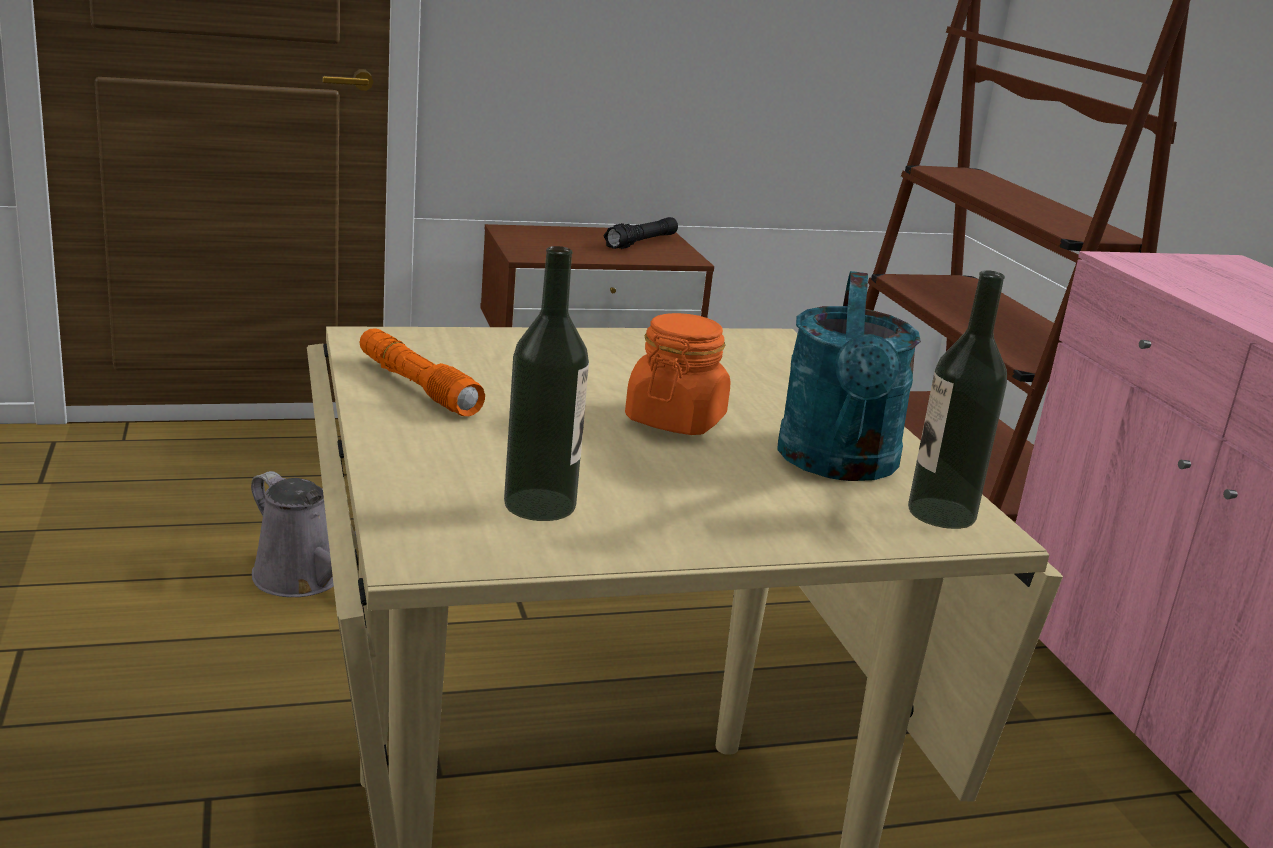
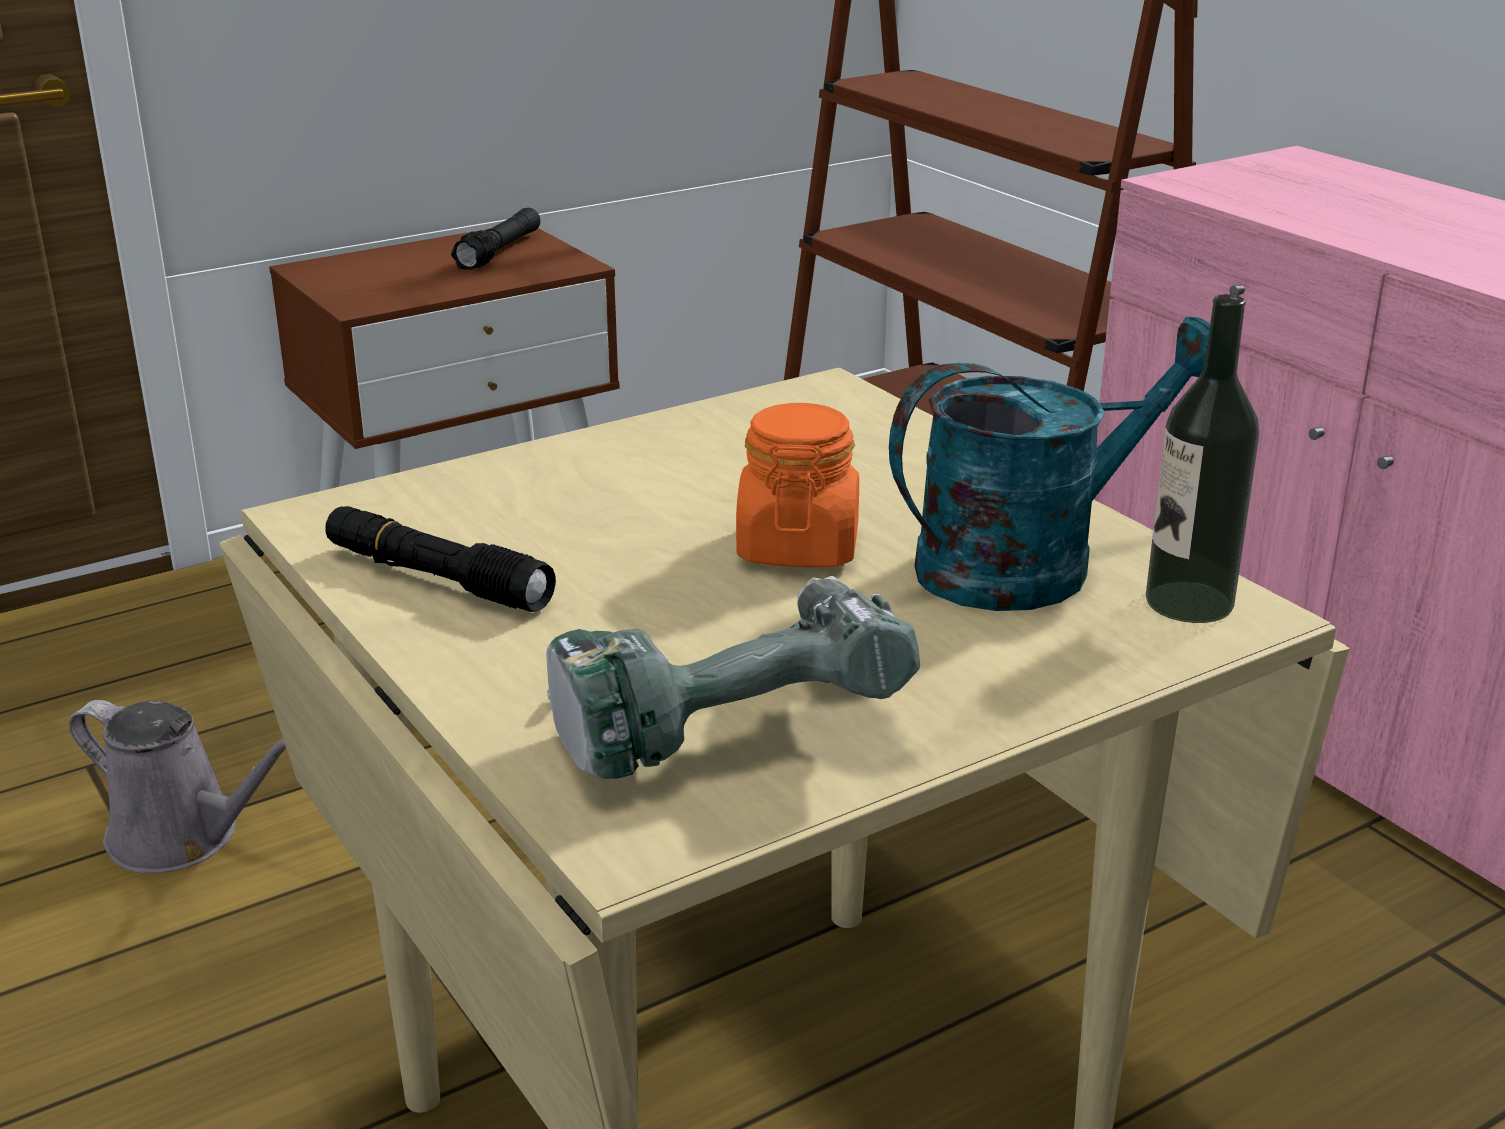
camera: 15 degrees left, 5 degrees up
(417, 386) = (437, 578): orange flashlight -> black flashlight
(540, 505) = (724, 723): bottle -> power drill
(839, 465) = (1031, 563): turquoise watering can -> turquoise watering can turned 105 degrees counterclockwise

